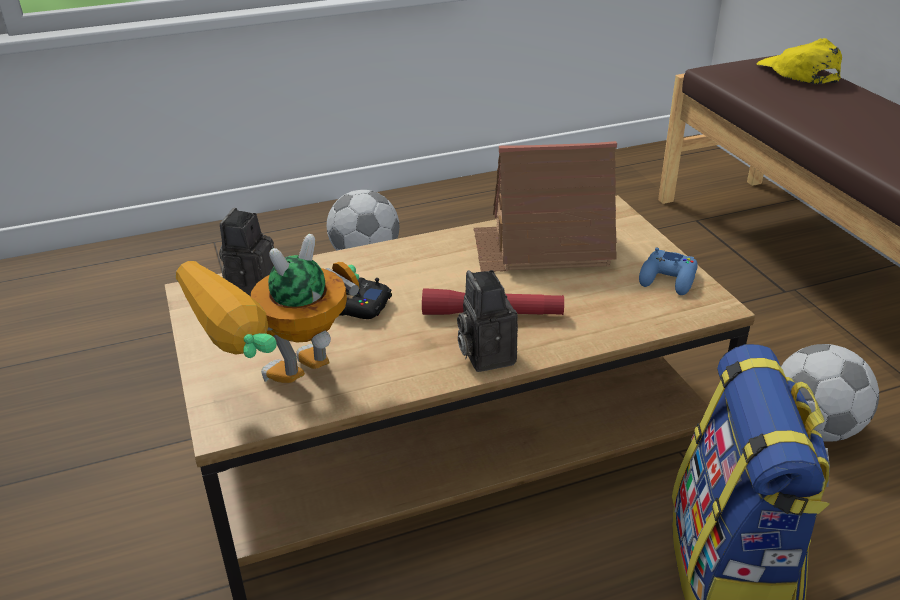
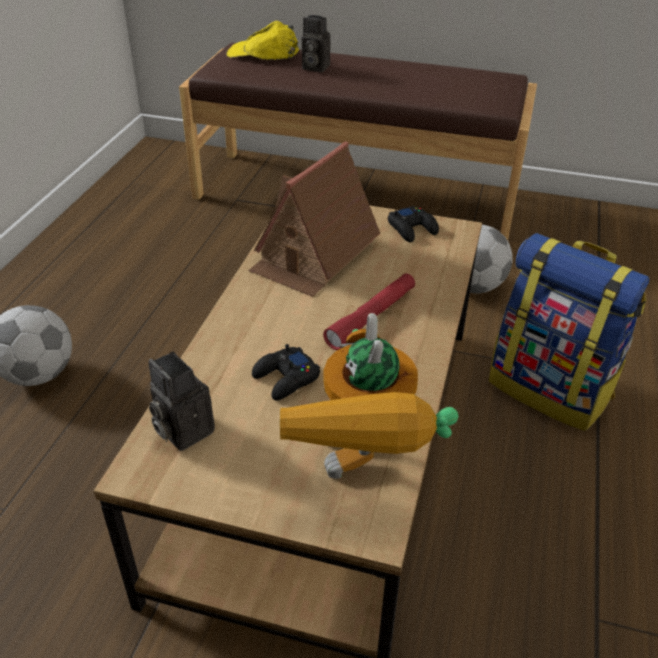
camera: 55 degrees left, 5 degrees up
(485, 354) = (417, 345): camera -> camera (314, 67)
(668, 279) = (412, 229): blue game controller -> black game controller

